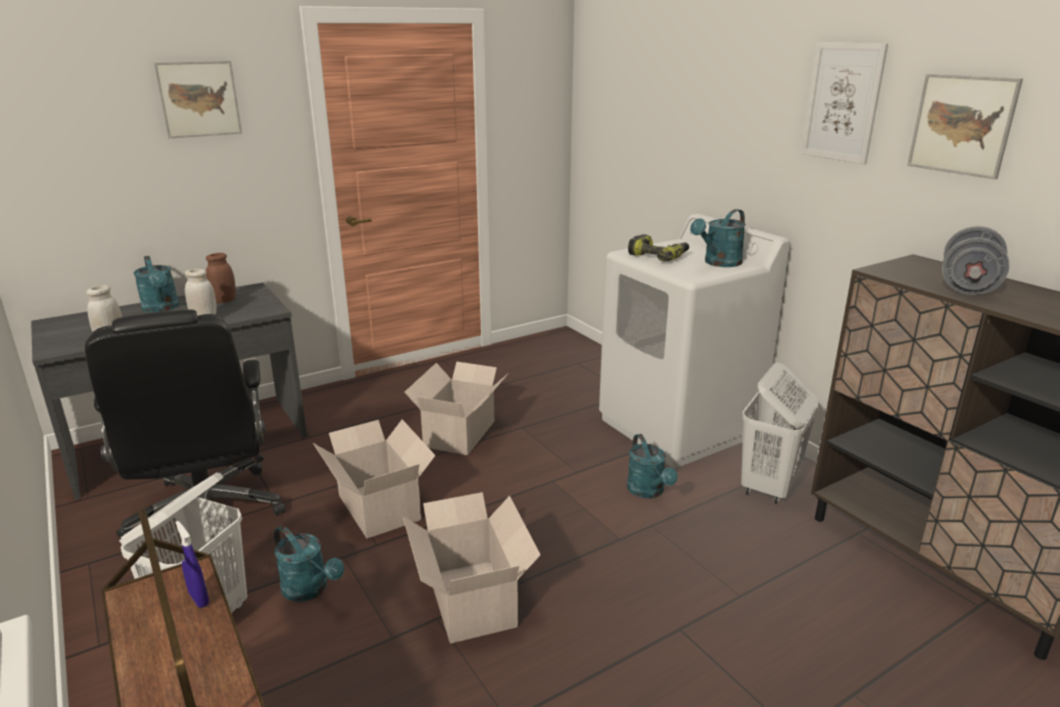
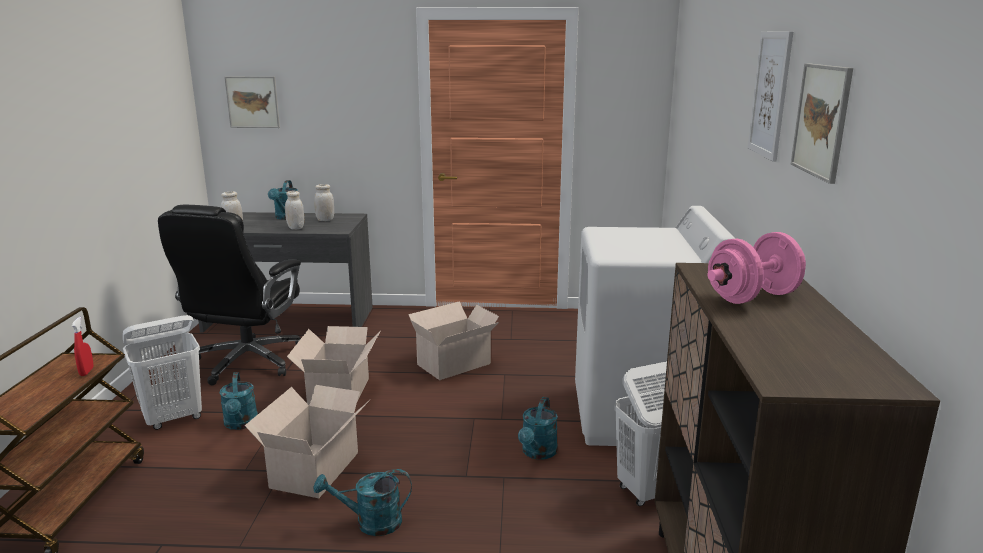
camera: 35 degrees right, 5 degrees down
(199, 99) = (337, 73): picture -> picture (252, 102)
(199, 599) = (86, 372): blue spray bottle -> red spray bottle
(224, 300) = (325, 220): brown jar -> white jar
(658, 256) = (619, 236): power drill -> none
(718, 263) = (660, 251): turquoise watering can -> turquoise watering can (370, 523)
(968, 286) = (752, 297): grey dumbbell -> pink dumbbell

